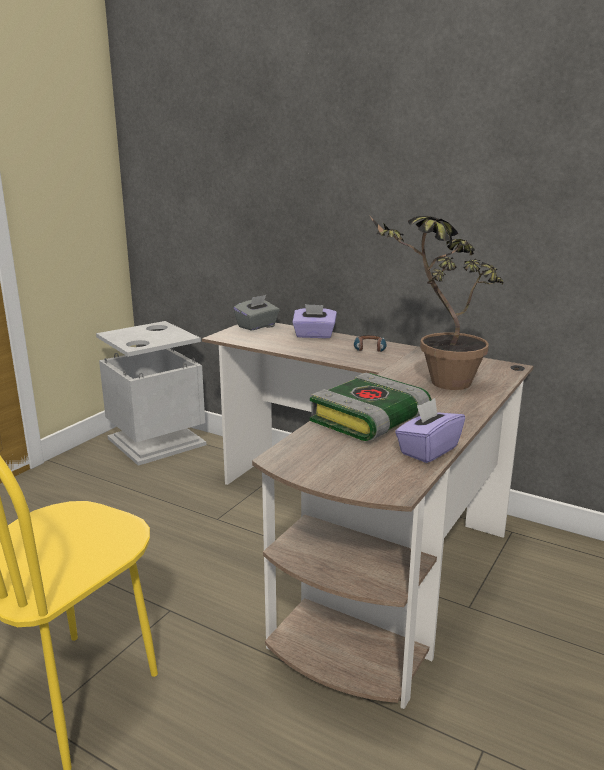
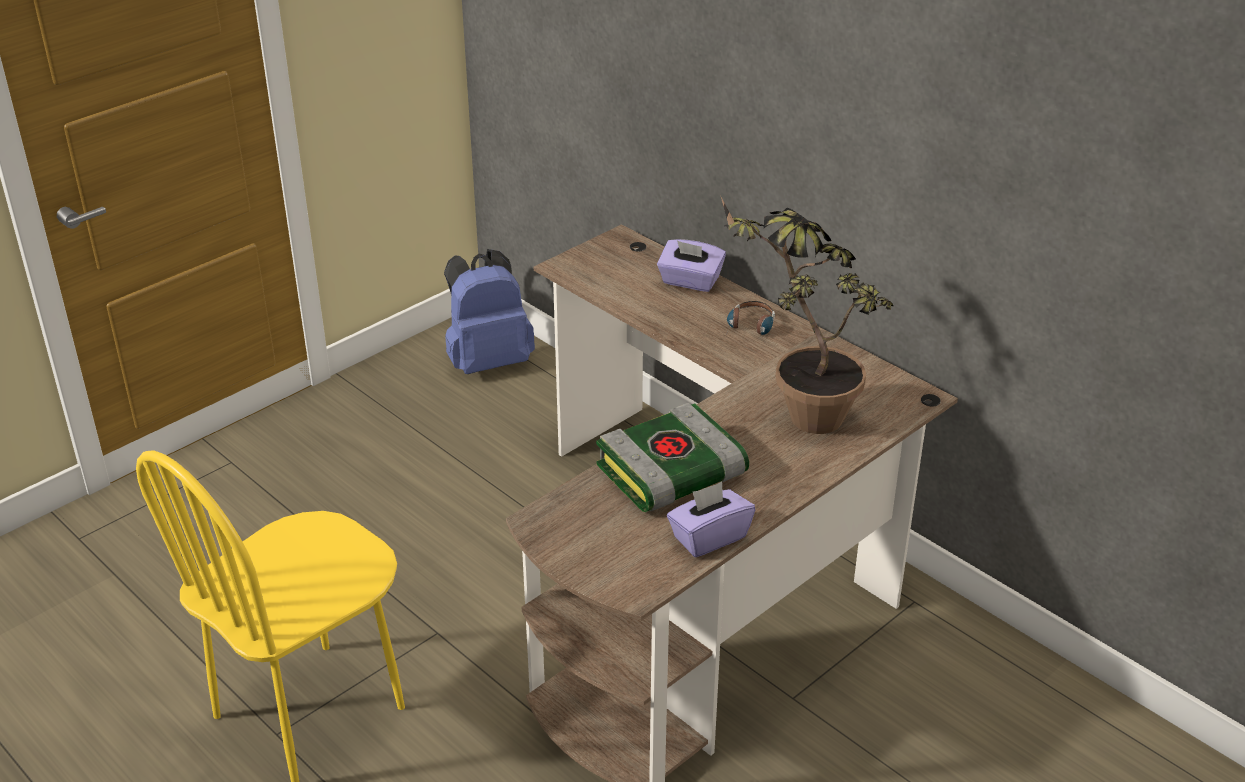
camera: 15 degrees right, 15 degrees up
(157, 441) = (488, 361): grey trash can -> blue backpack
(257, 326) = (619, 247): grey tissue box -> none

